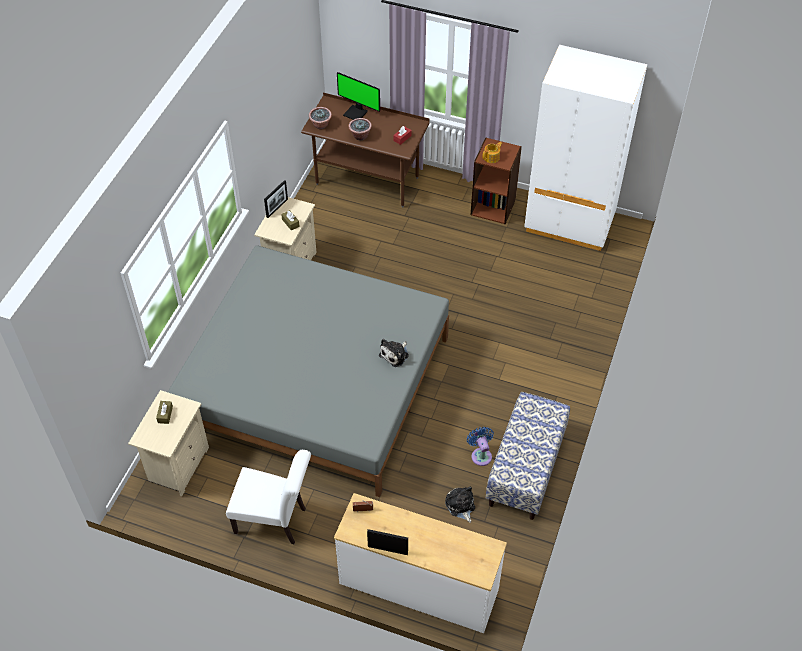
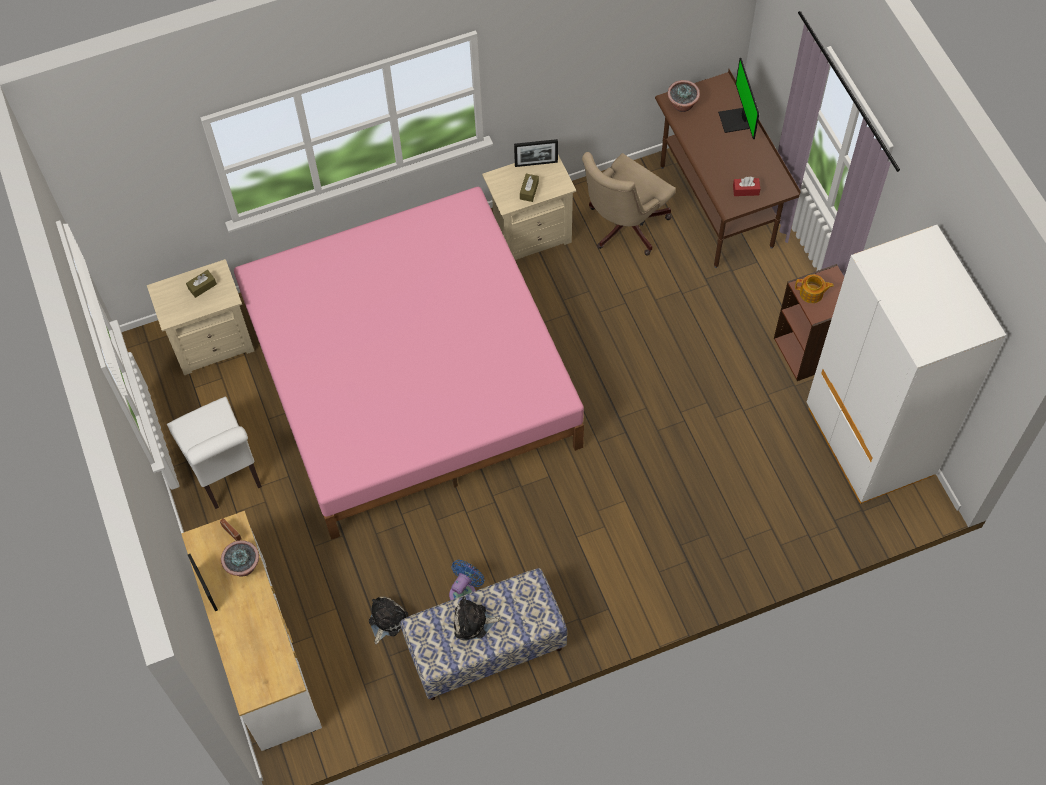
camera: 50 degrees right, 10 degrees up
(316, 382) = (411, 376): grey bed -> pink bed
(333, 225) = (623, 227): none -> beige office chair
(360, 136) = (706, 151): potted plant -> potted plant (243, 566)
(395, 354) = (461, 416): plush toy -> plush toy (473, 622)

